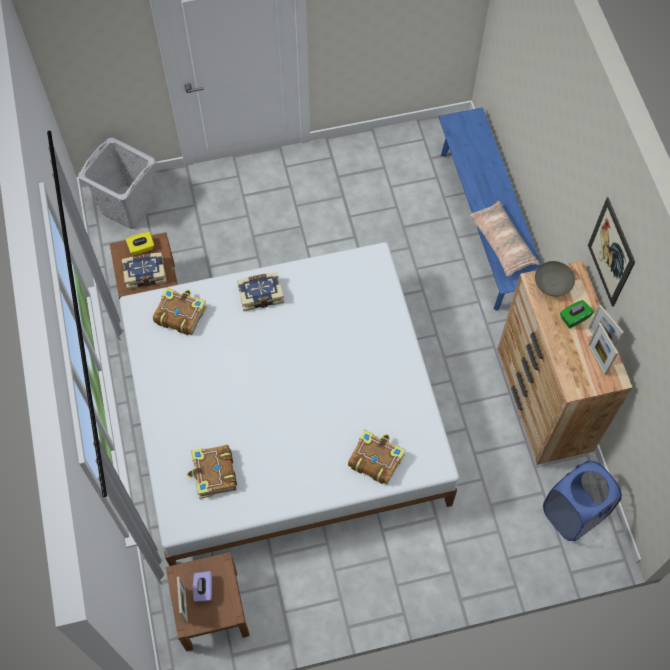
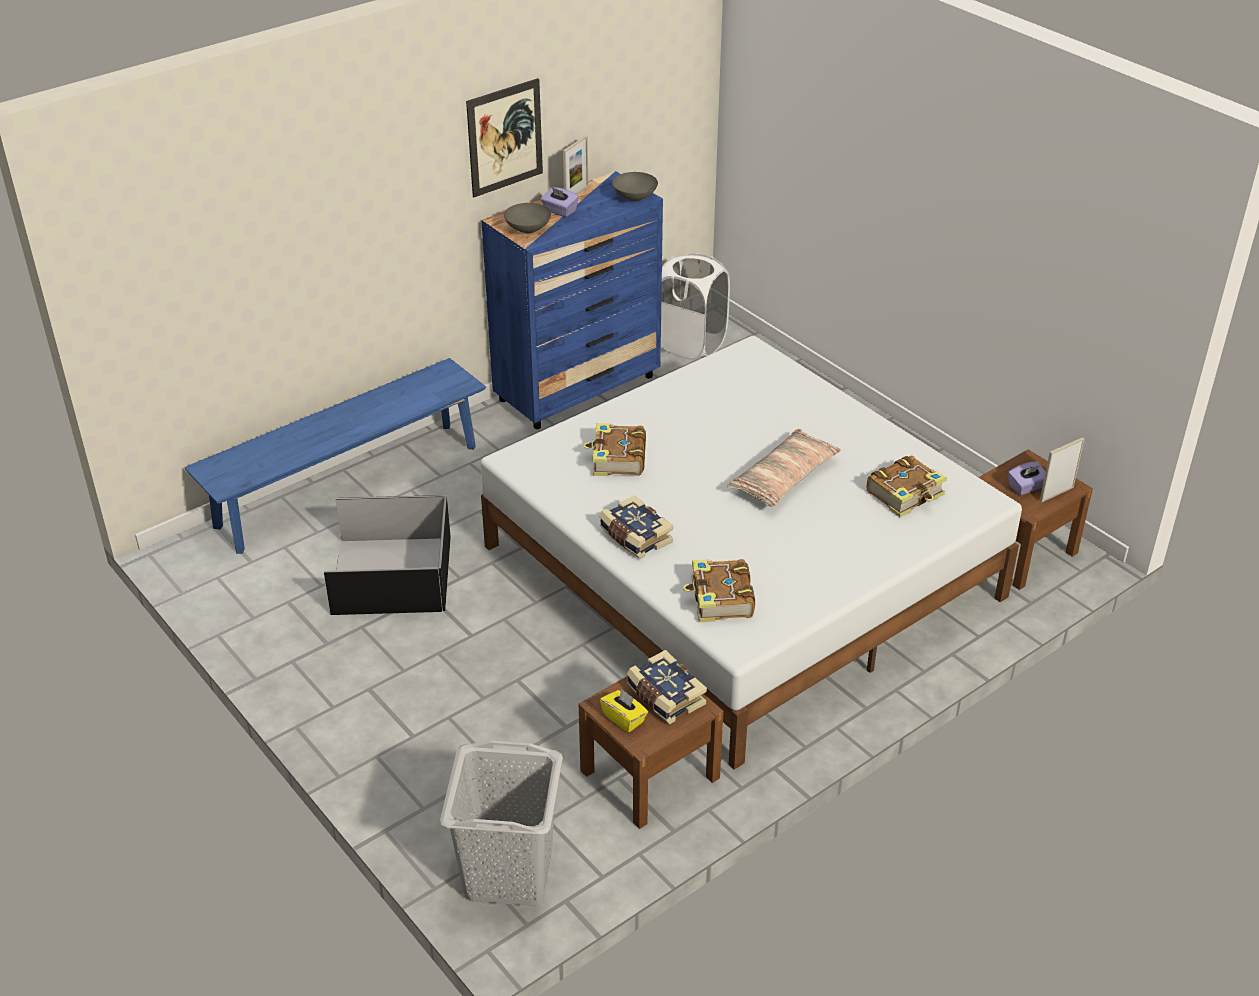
camera: 115 degrees left, 25 degrees down
(375, 459) = (781, 388): book -> book (617, 459)
(383, 224) = (391, 573): none -> black storage box
(501, 243) = (411, 401): pillow -> pillow (784, 478)
(542, 404) = (578, 388): brown dresser -> blue dresser
(573, 513) = (691, 344): blue laundry basket -> white laundry basket
(574, 318) = (559, 211): green tissue box -> purple tissue box
(575, 381) = (635, 198): none -> grey bowl
(597, 359) = (599, 191): picture frame -> none

